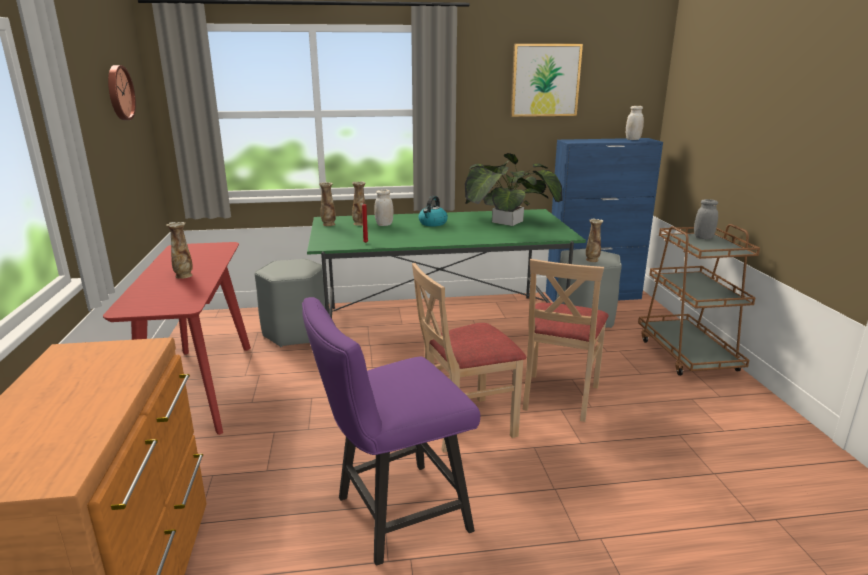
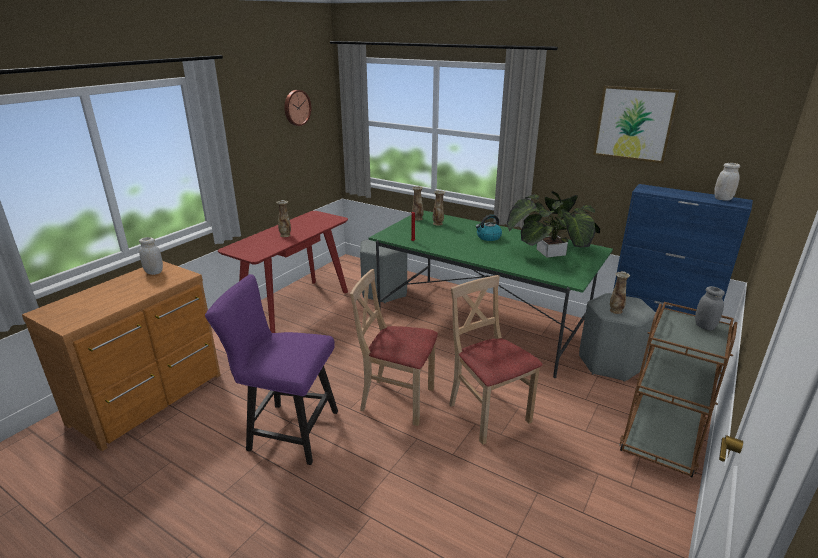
camera: 40 degrees right, 5 degrees up
(384, 225) = (452, 229): white jar -> white jar (154, 272)
(559, 396) = (488, 414): beige chair -> beige chair turned 90 degrees clockwise

